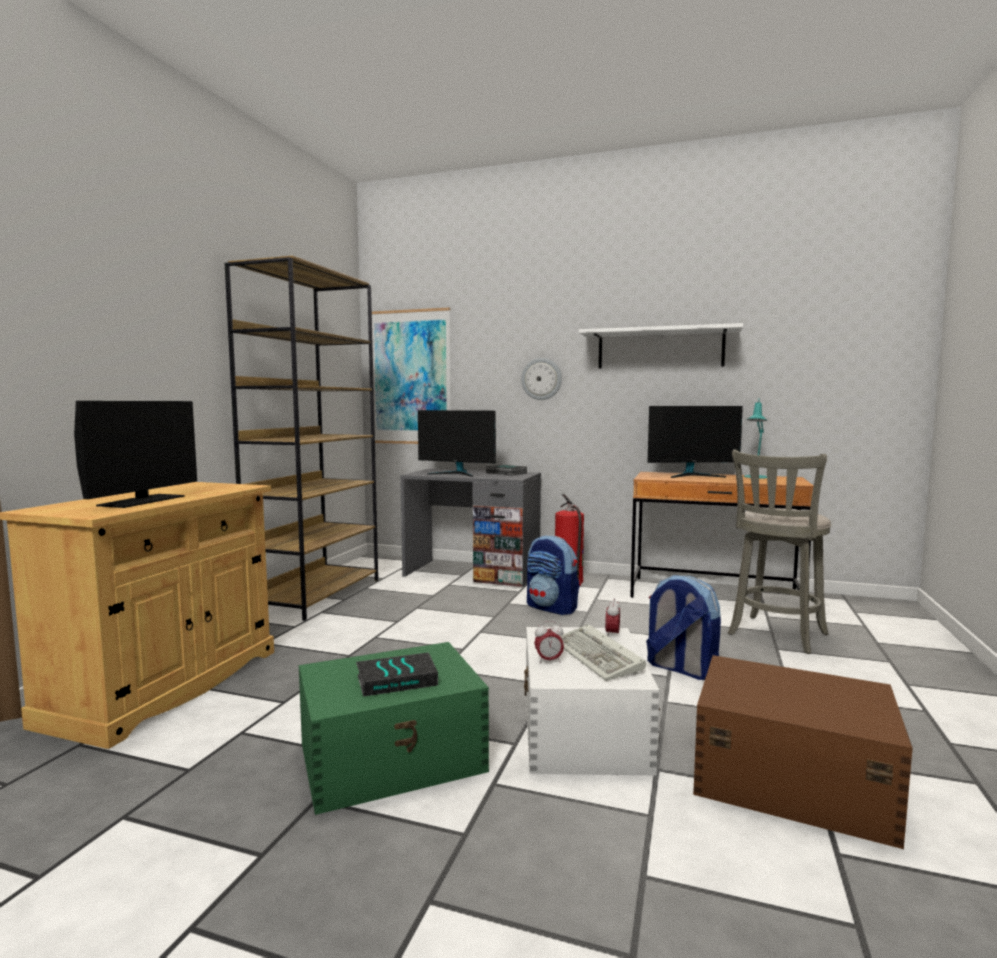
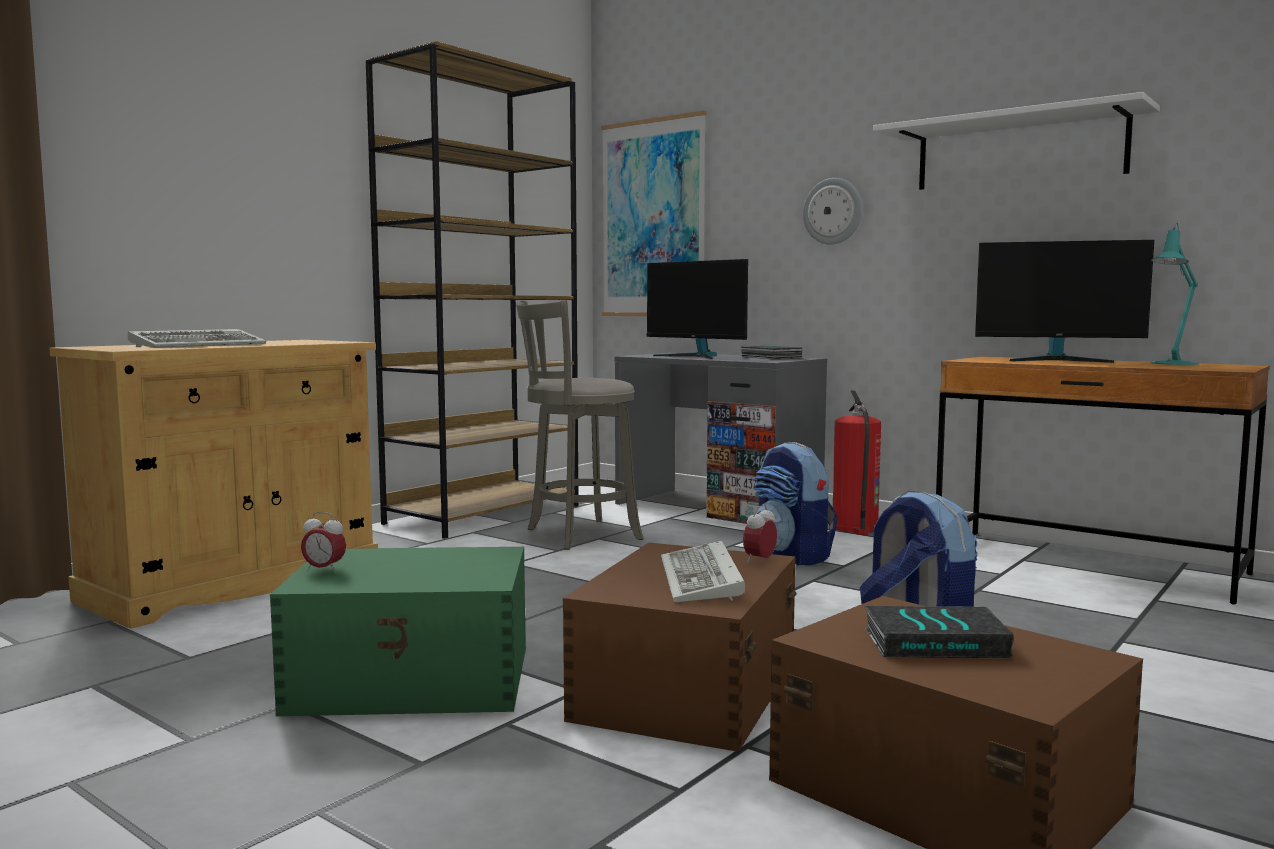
camera: 20 degrees right, 0 degrees up
(142, 501) = (201, 345): monitor -> keyboard
(397, 679) = (412, 572): book -> book (936, 642)
(548, 661) = (627, 576): alarm clock -> alarm clock (324, 570)
(582, 731) = (685, 691): white storage box -> brown storage box
(776, 635) = (1140, 625): grey stool -> grey stool (578, 535)

